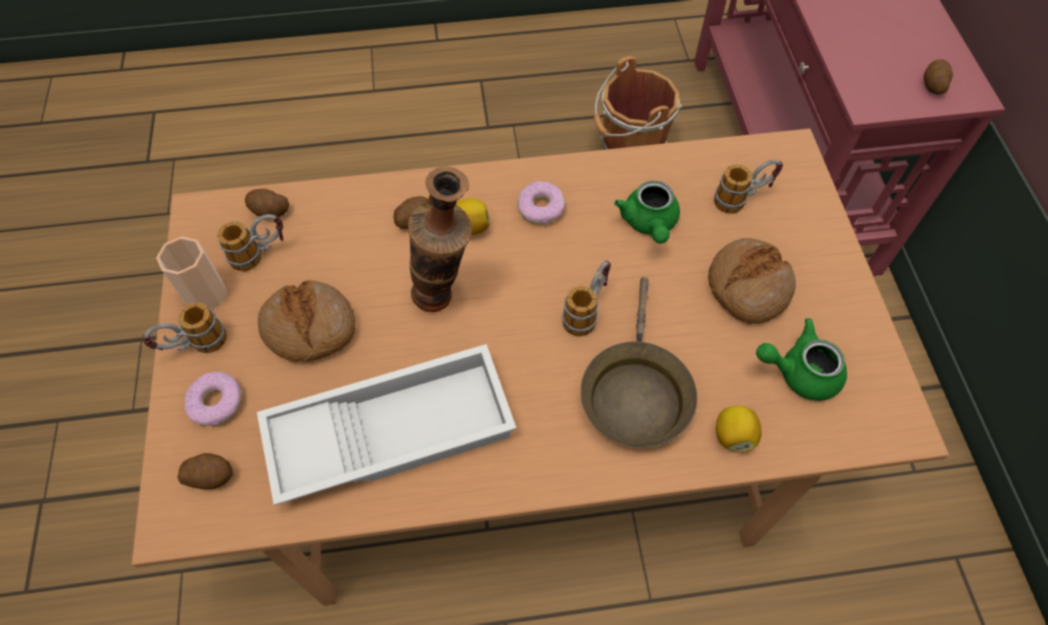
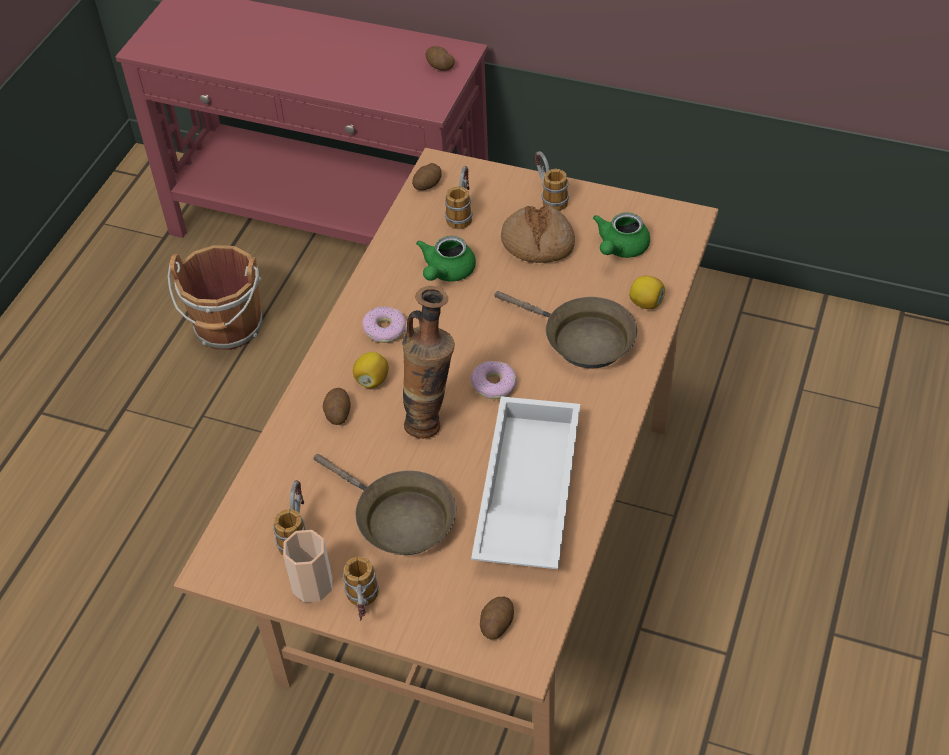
camera: 60 degrees left, 10 degrees down
(216, 403) = (430, 603): donut -> donut (494, 384)
(269, 211) = (252, 513): potato -> potato (428, 185)
(309, 328) = (399, 519): bread -> brown frying pan
(587, 311) = (498, 339): mug -> mug (549, 196)
(649, 224) = (446, 272): green teapot -> green teapot turned 90 degrees clockwise

